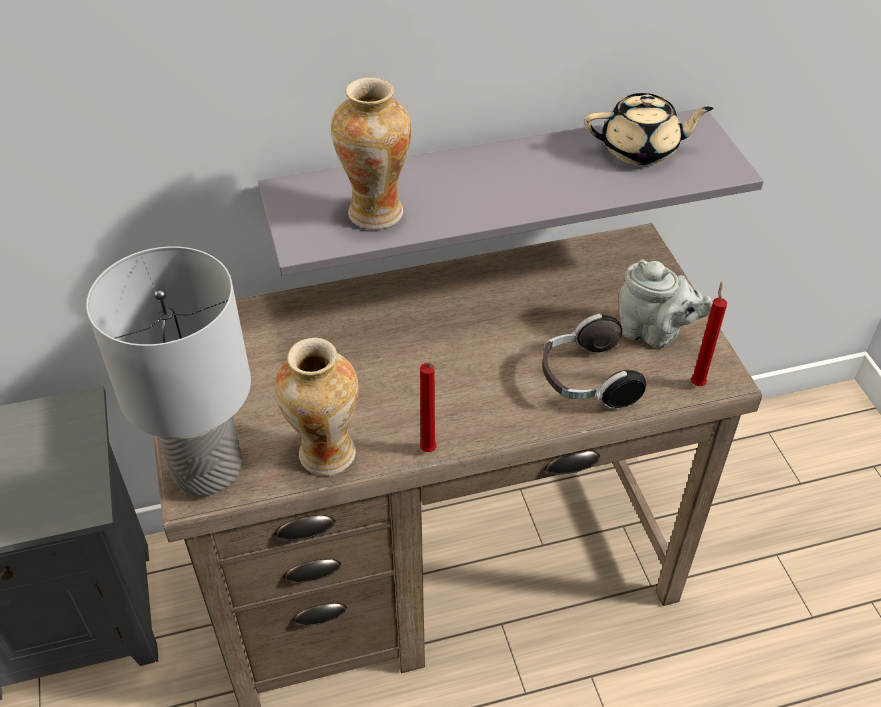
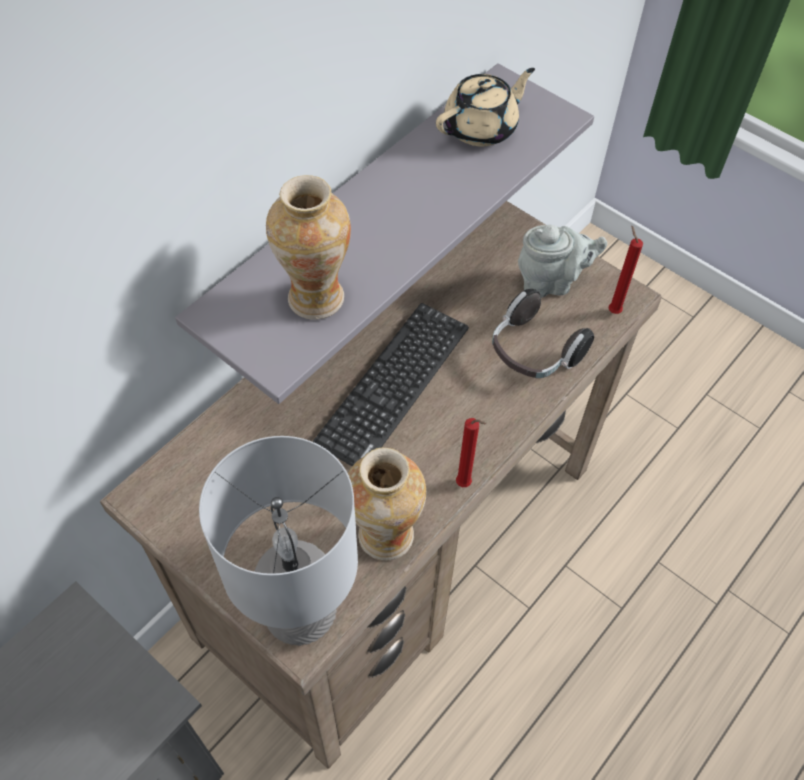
camera: 35 degrees left, 10 degrees up
(436, 345) = (393, 384): none -> keyboard

